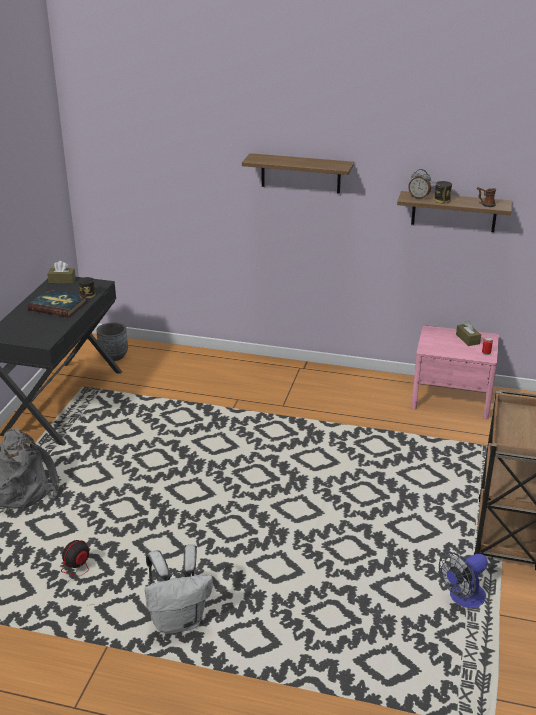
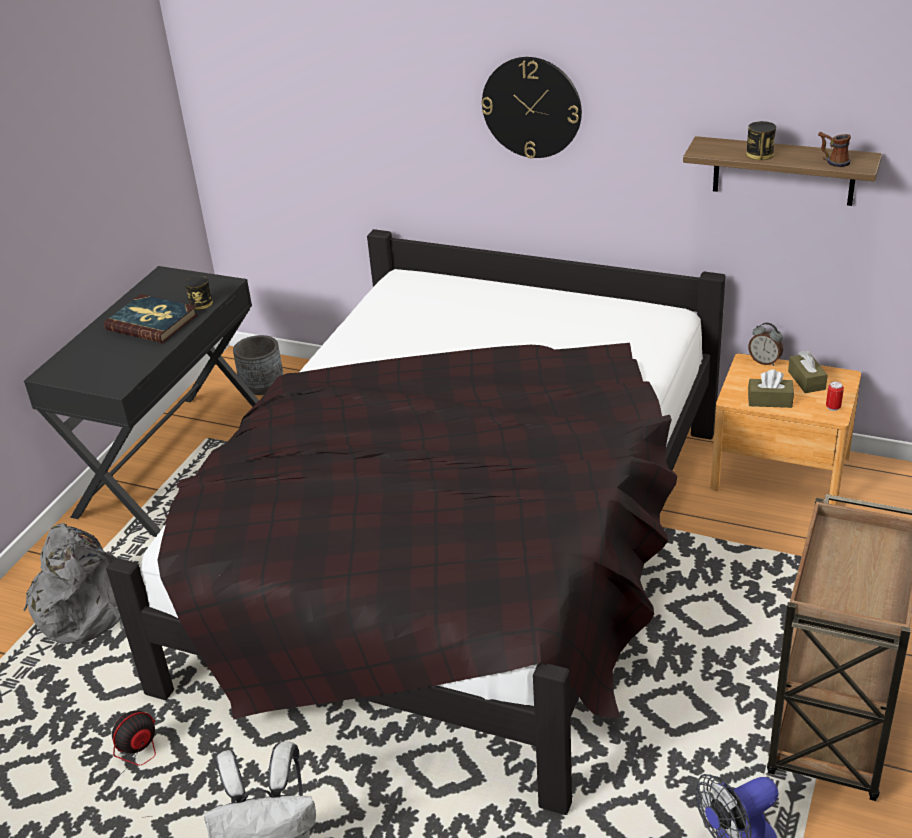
camera: 10 degrees right, 5 degrees up
(62, 280) = (169, 277): brown tissue box -> brown tissue box (769, 400)
(263, 448) = (460, 553): none -> black bed
(300, 173) = (532, 107): shelf -> wall clock
(419, 197) = (721, 149): alarm clock -> alarm clock (764, 361)
(451, 398) = (780, 472): pink nightstand -> brown nightstand

